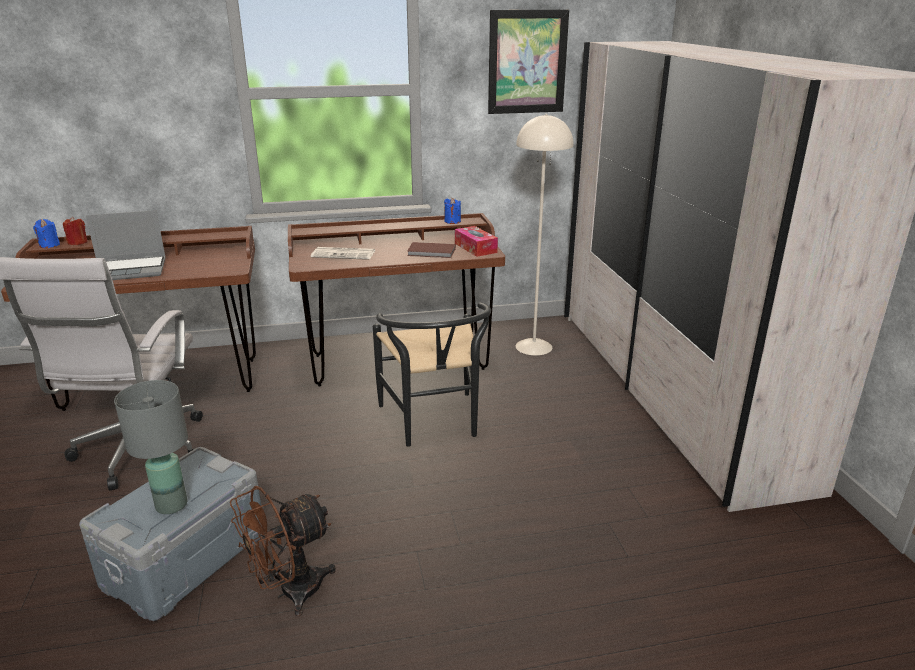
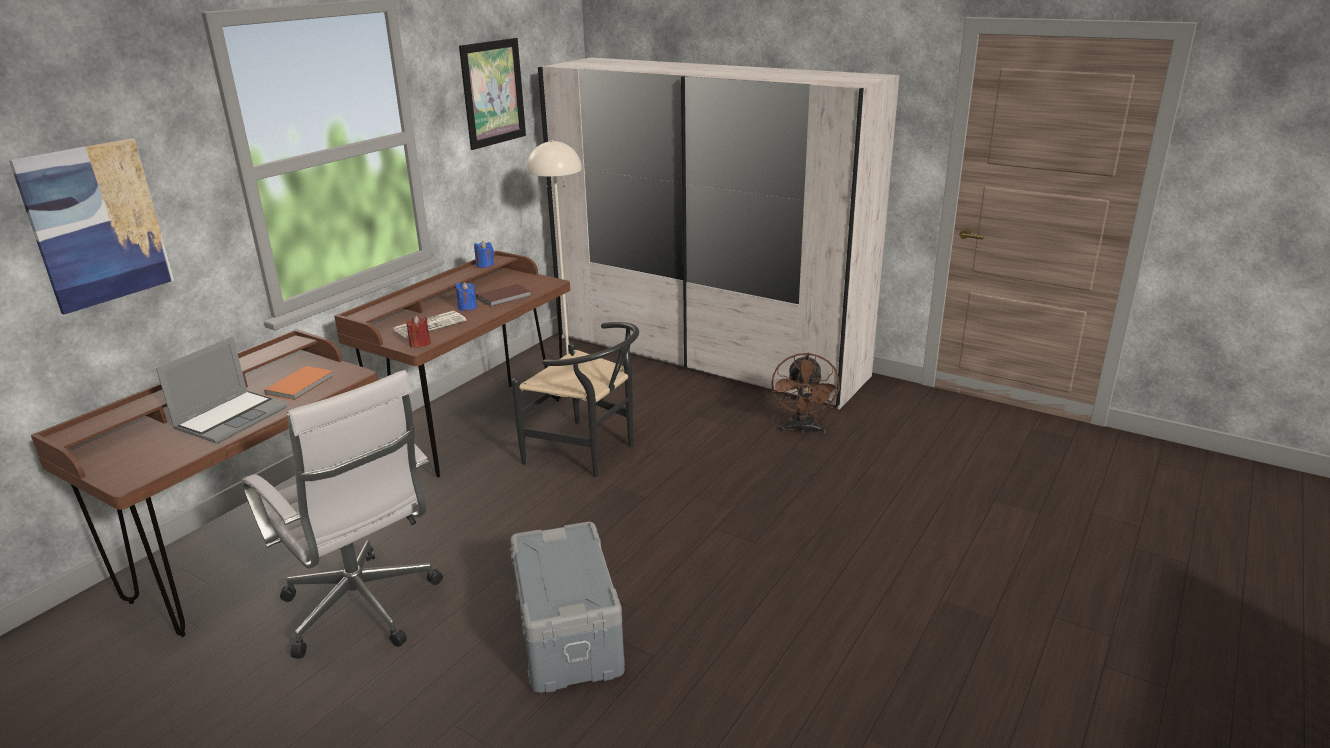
camera: 45 degrees left, 0 degrees up
(49, 245) = (79, 431): blue candle -> blue candle (467, 307)
(77, 242) = (112, 415): red candle -> red candle (420, 344)
(114, 107) = (96, 224): none -> picture
(172, 504) = (574, 574): grey table lamp -> none
(198, 265) = (302, 385): none -> orange book
(289, 592) = (679, 599): brown fan -> brown fan (802, 430)
(475, 248) = (532, 282): tissue box -> none

